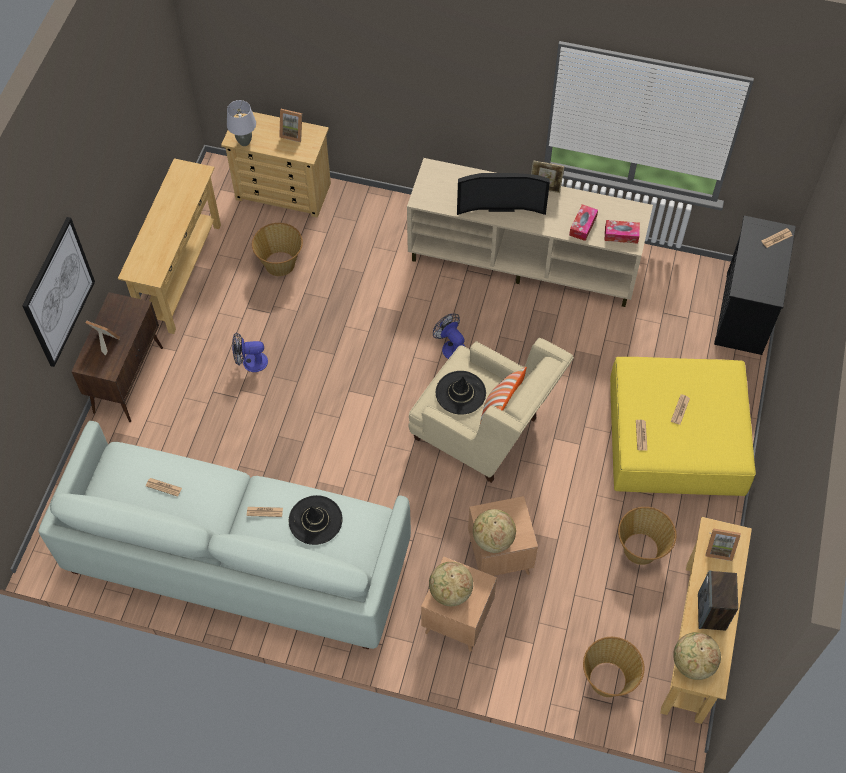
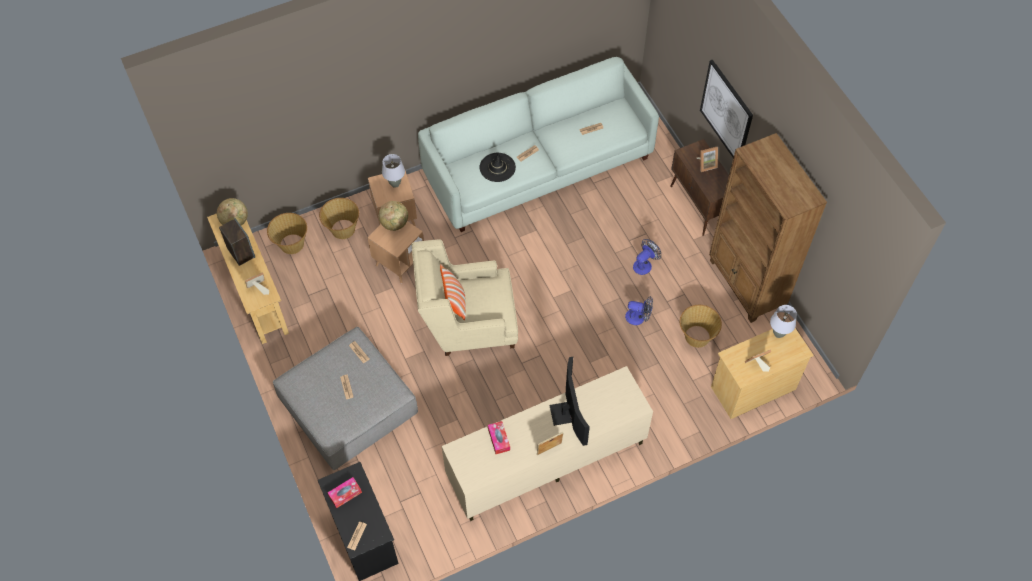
camera: 140 degrees right, 0 degrees up
(181, 274) = (746, 284): beige console table -> brown bookcase
(450, 592) = (395, 184): globe -> grey table lamp
(451, 347) = (537, 362): fan -> fan (638, 317)
(460, 393) = (487, 294): black hat -> none
(500, 205) = (567, 413): television -> television turned 120 degrees clockwise
(621, 235) = (467, 452): tissue box -> tissue box (345, 494)
(641, 549) = (321, 323): basket -> basket (342, 229)
(675, 438) = (348, 406): yellow ottoman -> grey ottoman

